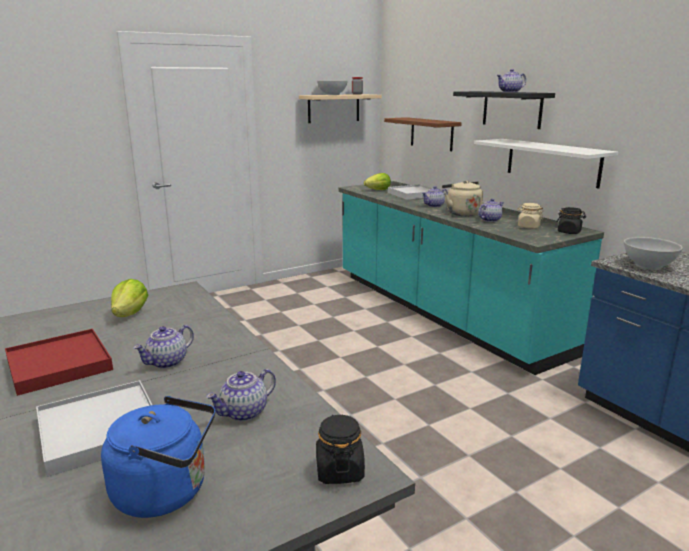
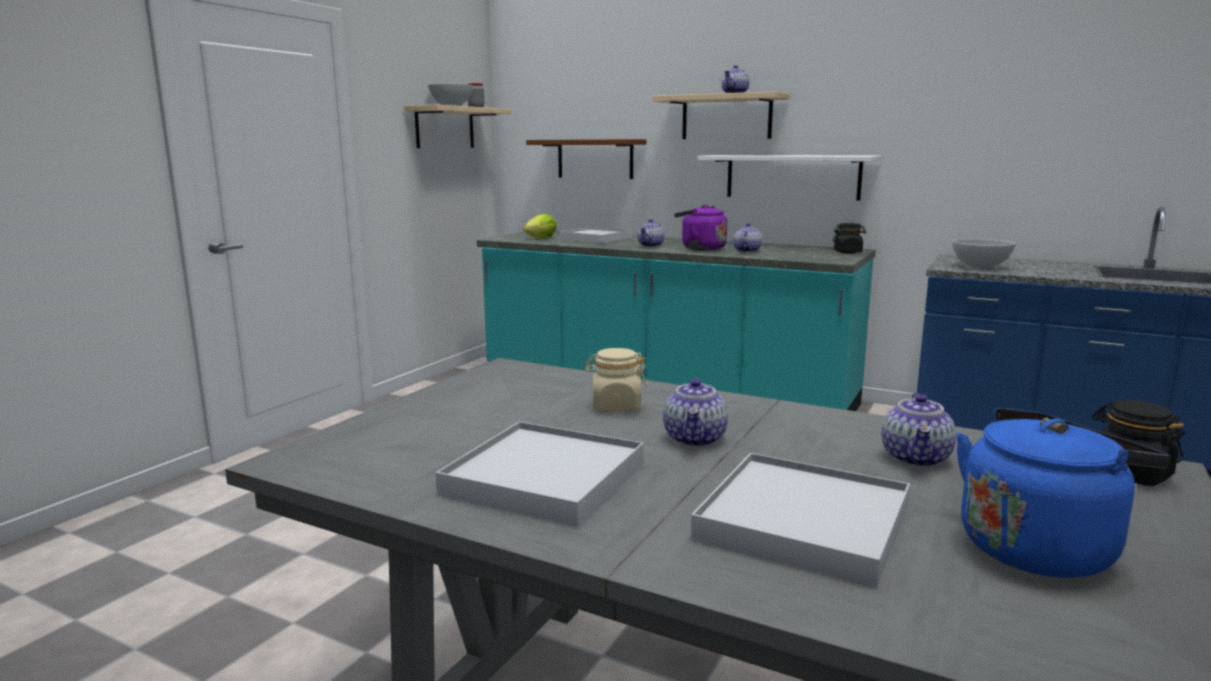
camera: 30 degrees left, 5 degrees down
(59, 365) = (545, 478): red tray -> white tray
(130, 314) = (498, 405): lettuce -> none
(461, 213) = (700, 248): beige kettle -> purple kettle
(512, 109) = (726, 117): black shelf -> beige shelf
(528, 226) = (799, 252): beige jar -> beige jar (616, 406)

